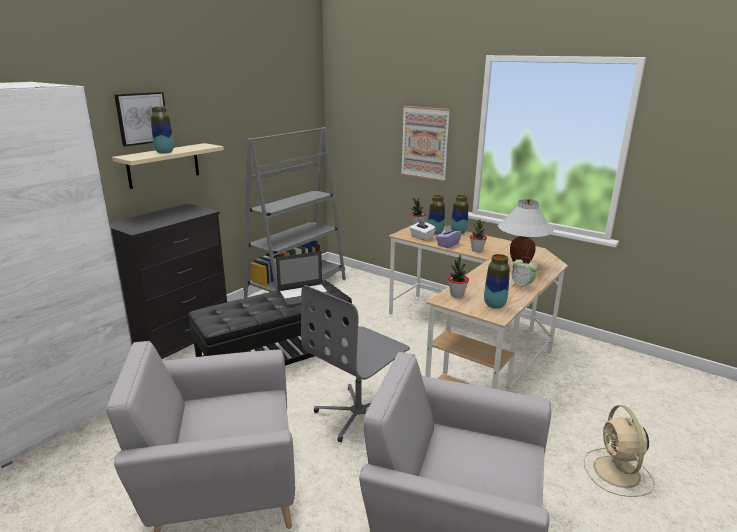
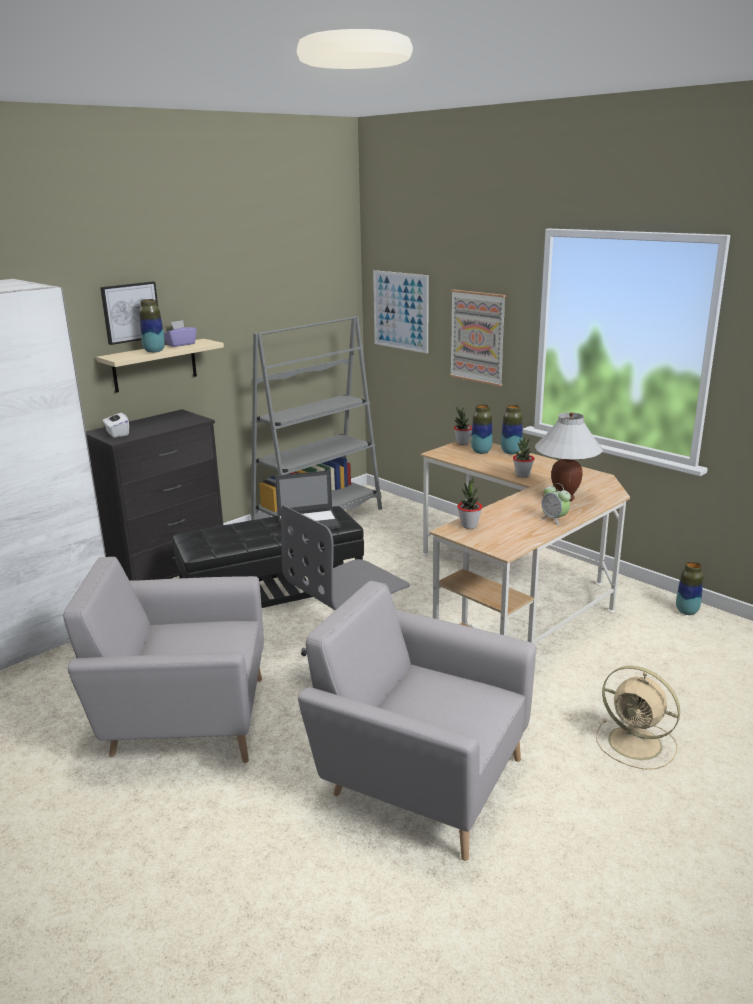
camera: 10 degrees right, 0 degrees up
(358, 124) = (400, 311): none -> picture
(421, 237) = (460, 457): white tissue box -> white tissue box (117, 434)
(448, 244) = (489, 467): purple tissue box -> purple tissue box (180, 344)
(494, 305) = (508, 539): vase -> vase (687, 611)
(617, 473) = (637, 744): beige fan -> beige fan turned 60 degrees counterclockwise

